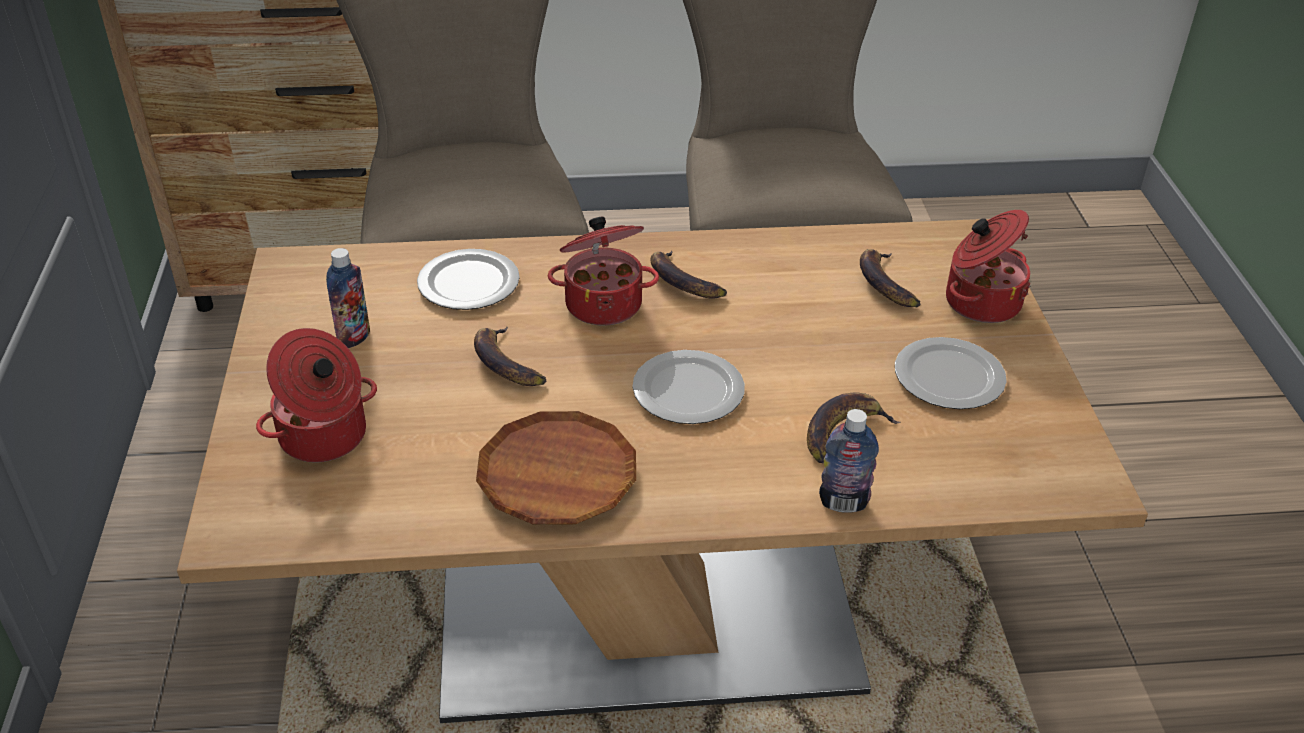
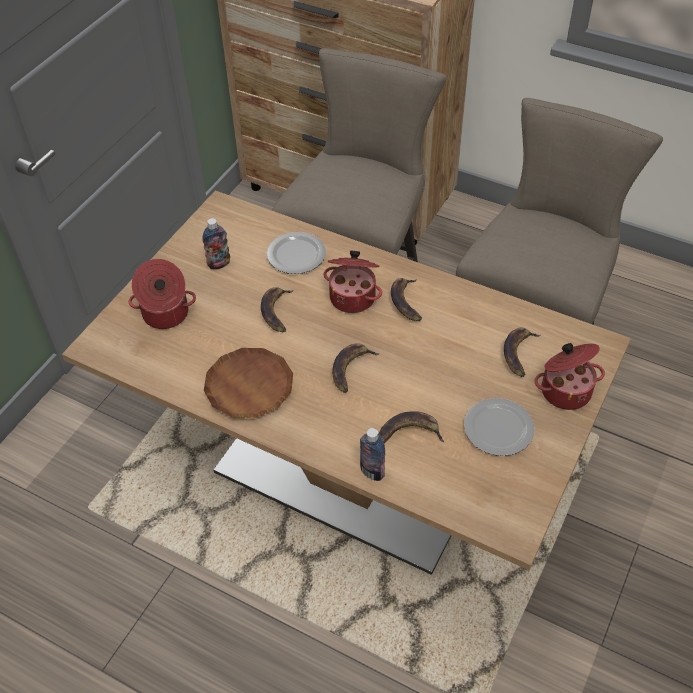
camera: 35 degrees right, 10 degrees up
(687, 390) = (351, 369): plate -> banana

